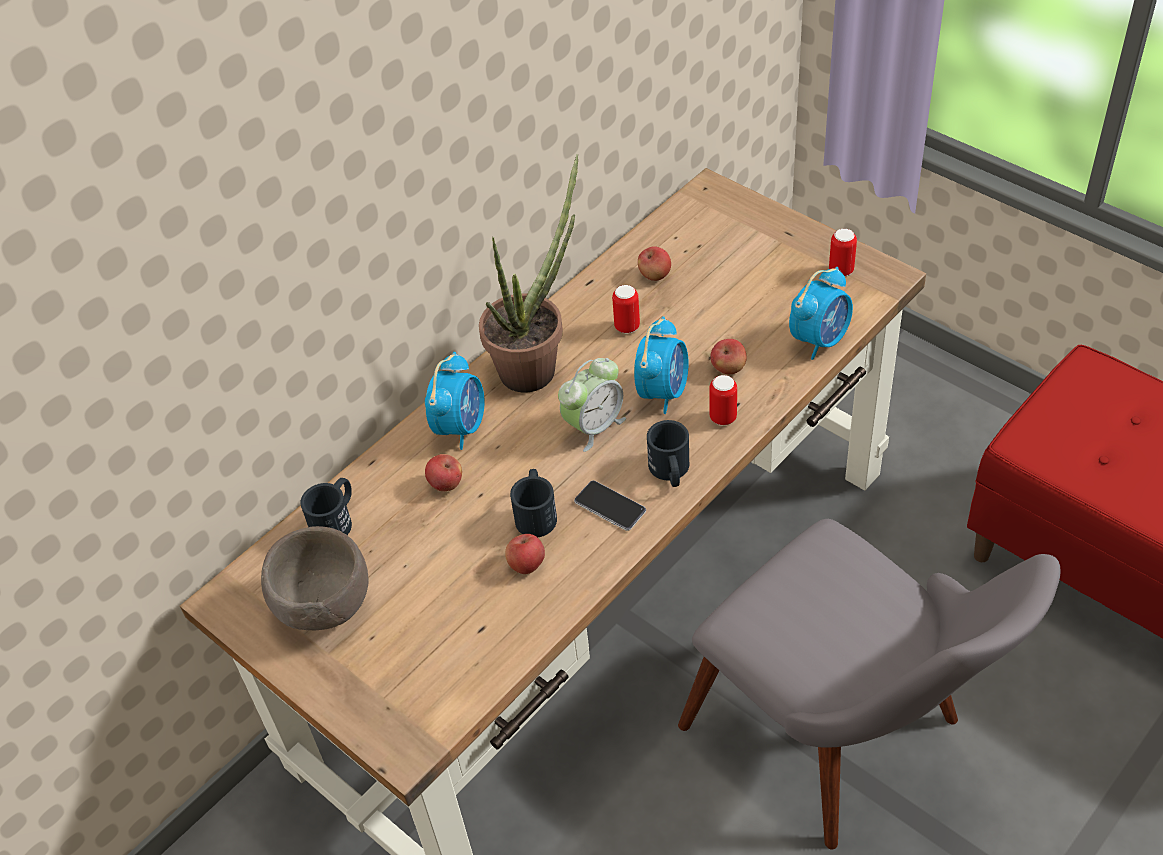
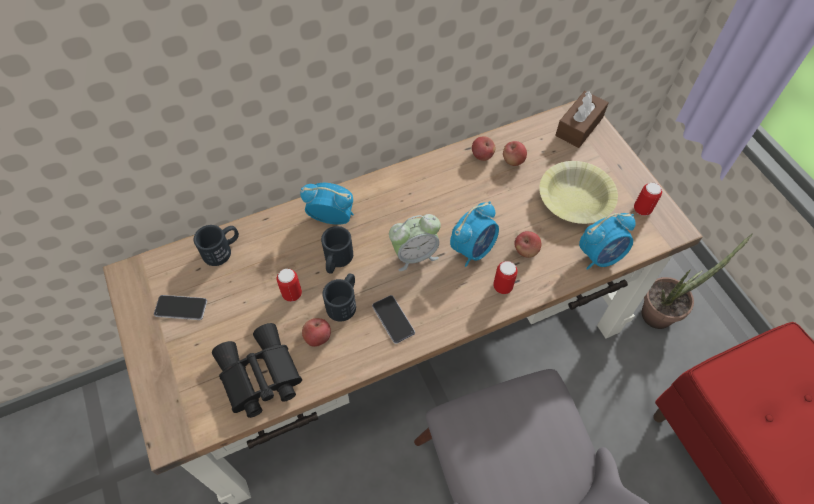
camera: 20 degrees right, 10 degrees up
(323, 606) = (181, 308): brown bowl -> phone
(446, 484) = (300, 255): apple -> apple (482, 156)
(460, 427) = (332, 218): alarm clock -> alarm clock turned 120 degrees counterclockwise
(477, 638) = (258, 377): none -> black binoculars
(536, 364) = (403, 193): potted plant -> potted plant (663, 312)
(627, 327) = (475, 191): can -> can (292, 294)
(670, 472) = (446, 312): black mug -> black mug (336, 260)
(714, 206) = (579, 126): none -> brown tissue box
(756, 290) = (575, 199): none -> yellow bowl

